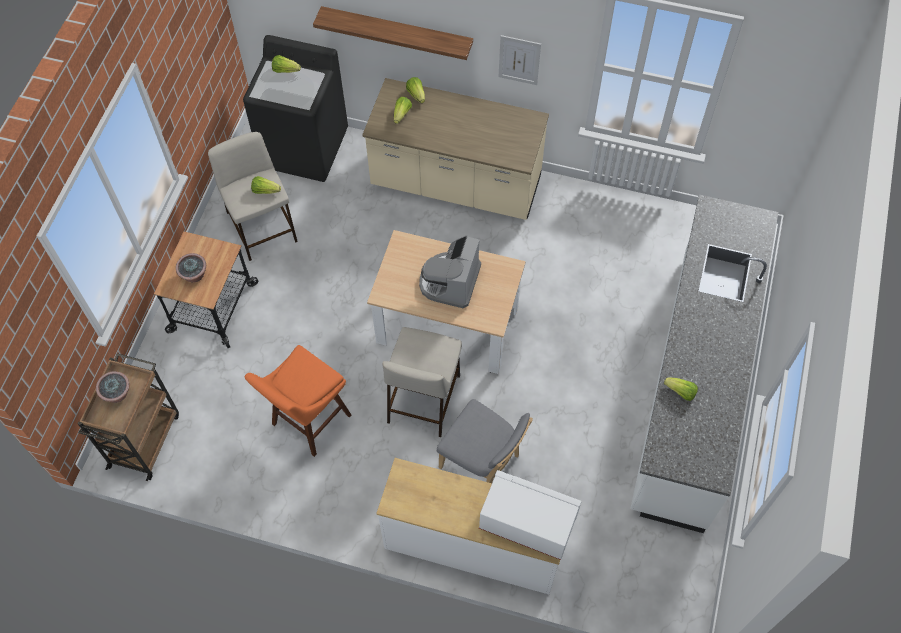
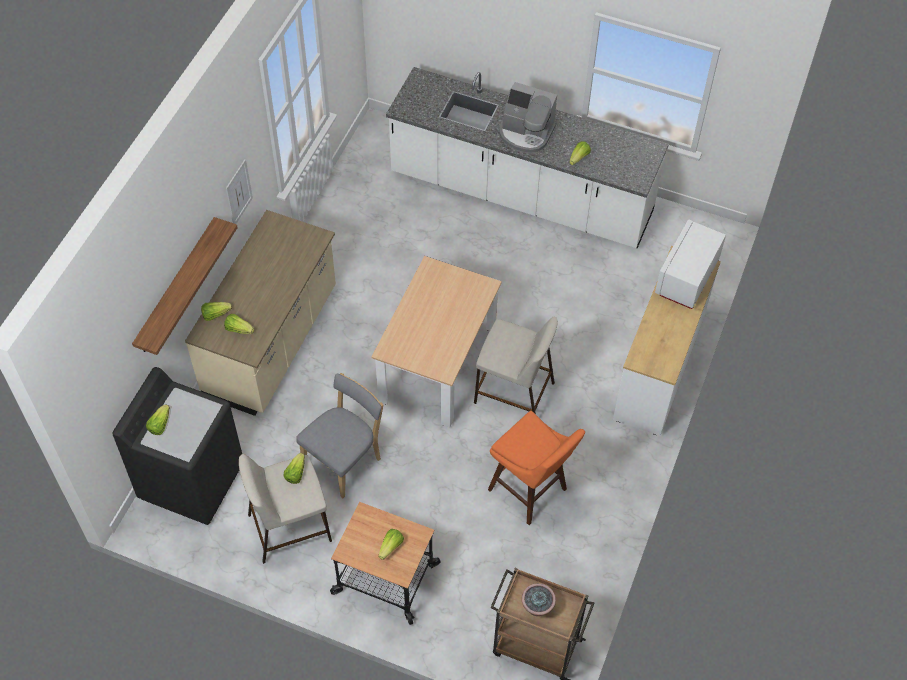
camera: 85 degrees left, 5 degrees down
(194, 276) = (391, 547): potted plant -> lettuce
(450, 281) = (438, 315): coffee machine -> coffee machine (526, 133)
(482, 463) = (583, 353): grey chair -> grey chair (345, 460)

